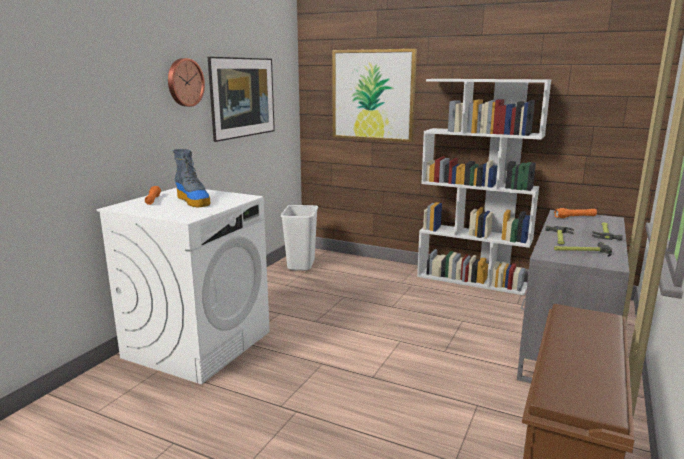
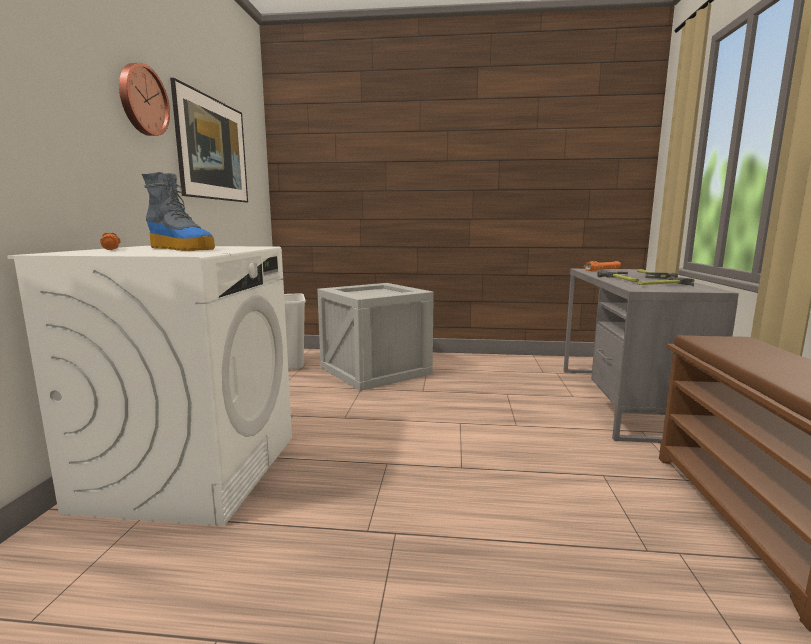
camera: 20 degrees left, 5 degrees down
(364, 280) = (373, 370): none -> crate
(373, 95) = (359, 166): picture -> none
(472, 280) = (483, 358): white bookcase -> none

